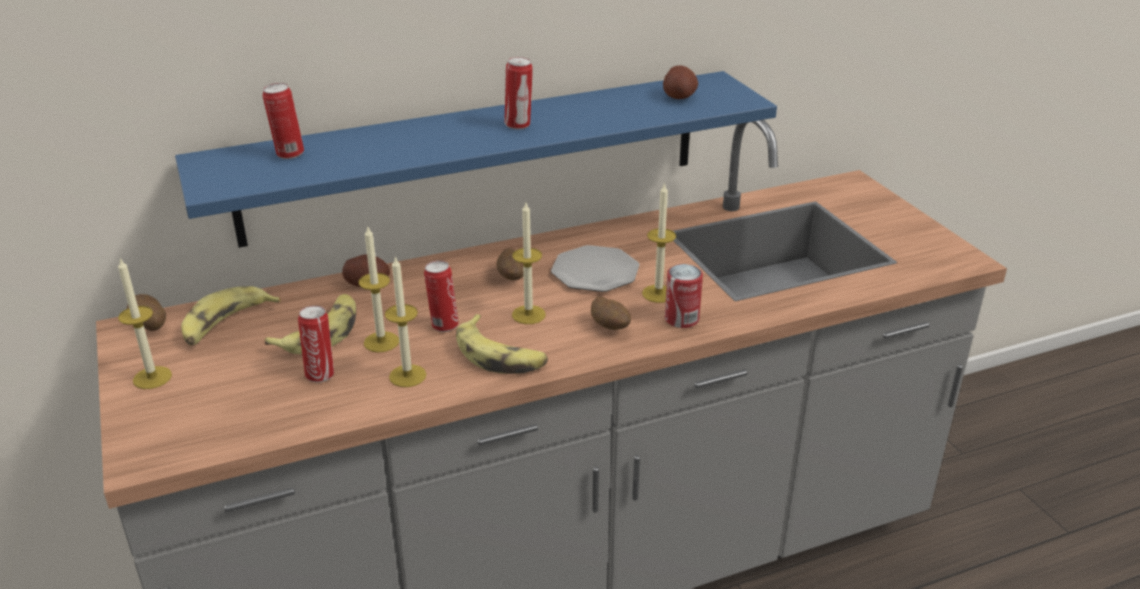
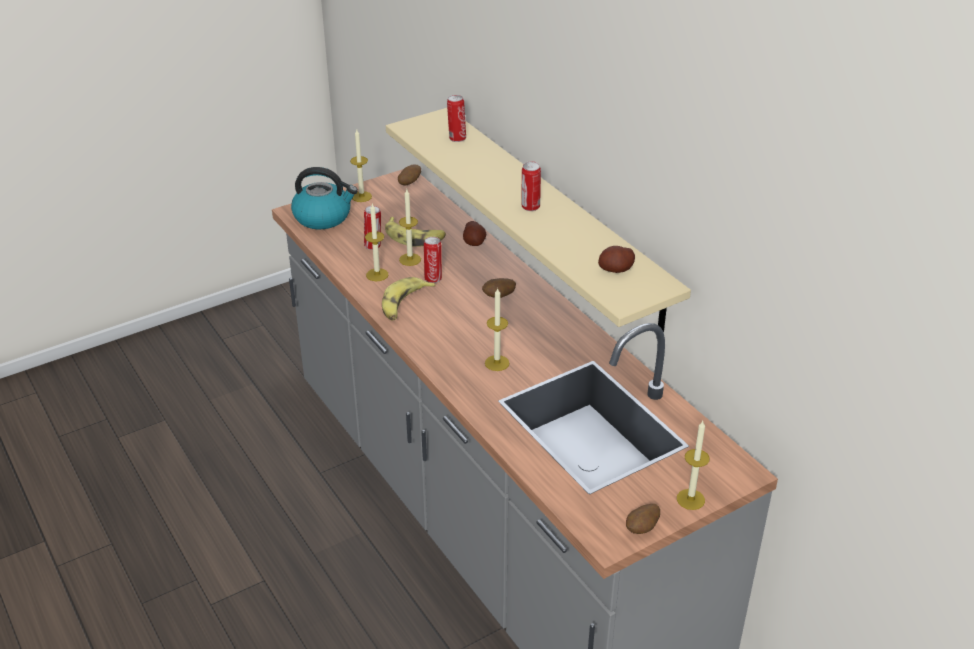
camera: 80 degrees right, 5 degrees up
(188, 424) = (323, 217): none -> kettle
(226, 325) = (416, 205): banana -> none
(476, 156) = (553, 219): blue shelf -> beige shelf
(528, 314) = (454, 309): candle -> candle (690, 499)
(594, 272) = (518, 331): plate -> none
(610, 327) = (446, 345): potato -> potato (642, 529)
(681, 319) = (465, 376): can -> none

